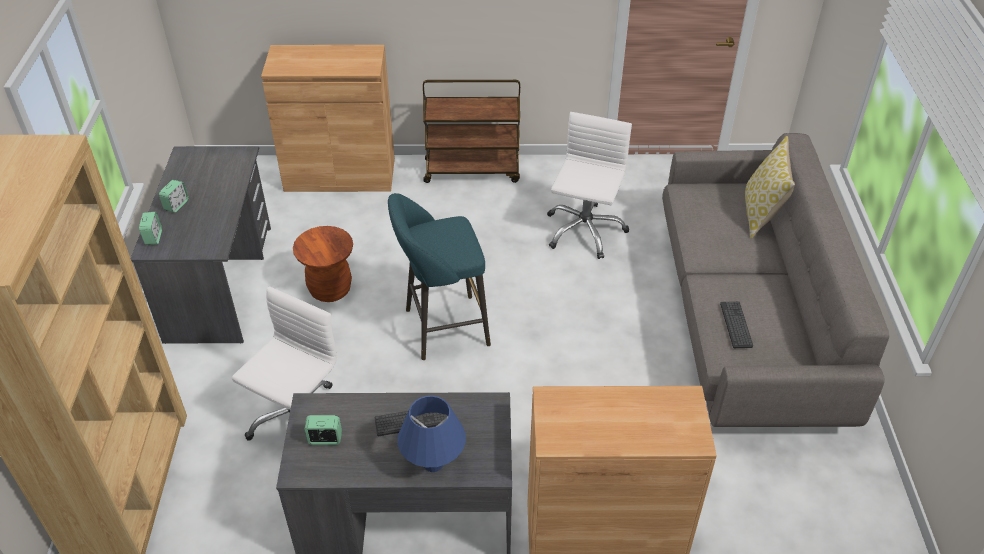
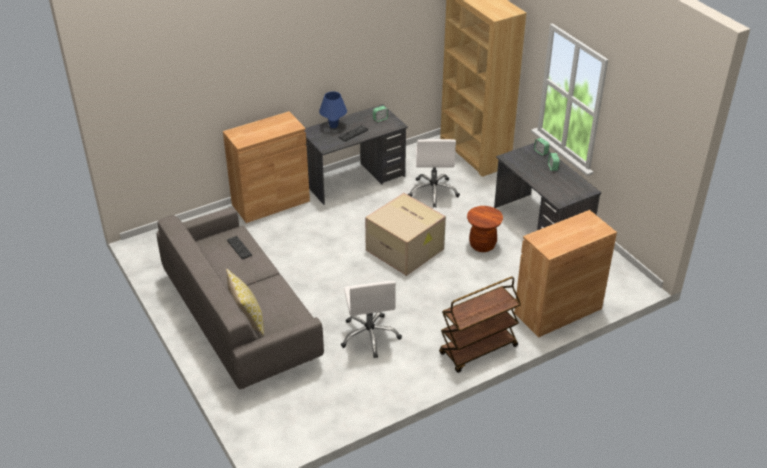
camera: 150 degrees right, 5 degrees down
(441, 328) = (406, 249): turquoise stool -> cardboard box

